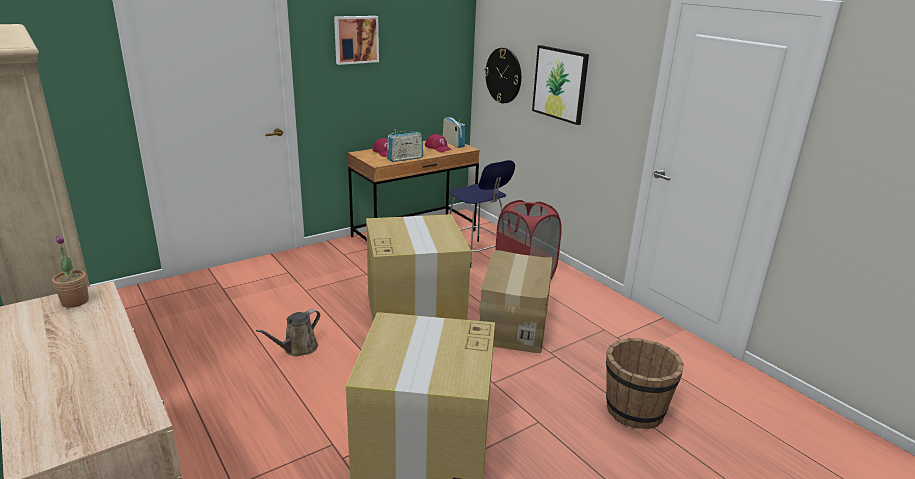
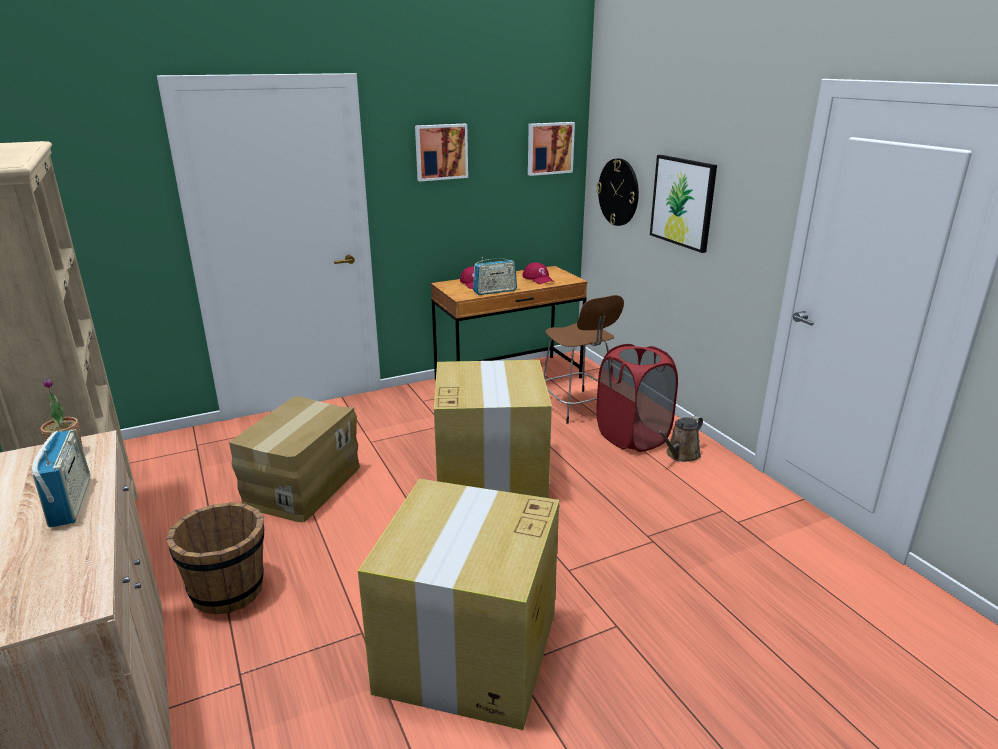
camera: 10 degrees right, 0 degrees up
(297, 348) = (347, 512): brown watering can -> brown watering can (681, 455)
(444, 38) = (549, 148): none -> picture
(453, 143) = (557, 273): radio -> radio (71, 502)
(475, 255) = (577, 407): blue stool -> brown stool
(512, 324) = (606, 497): cardboard box -> cardboard box (302, 485)
(634, 410) = (745, 621): brown bucket -> brown bucket (228, 590)

